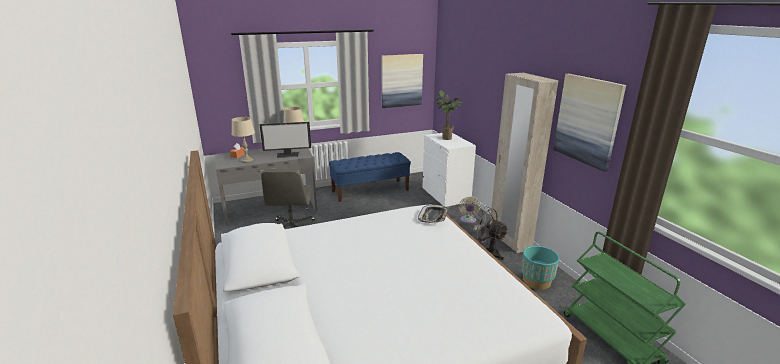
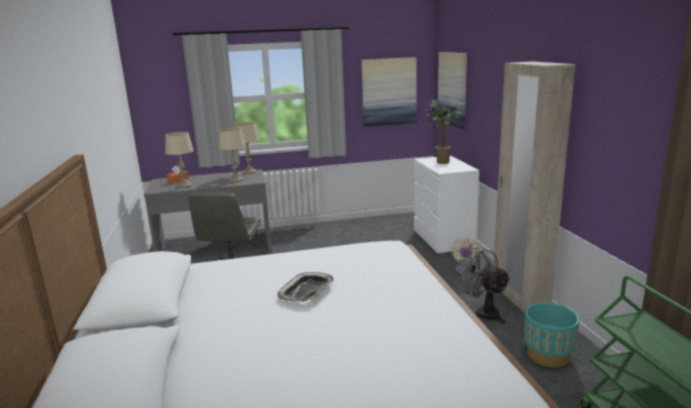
camera: 10 degrees right, 5 degrees down
(288, 154) = (236, 180): monitor -> beige table lamp
(370, 190) = (346, 232): blue bench -> none
(433, 217) = (394, 254): tray -> tray (307, 291)
(587, 120) = (616, 116): picture -> picture (453, 89)

